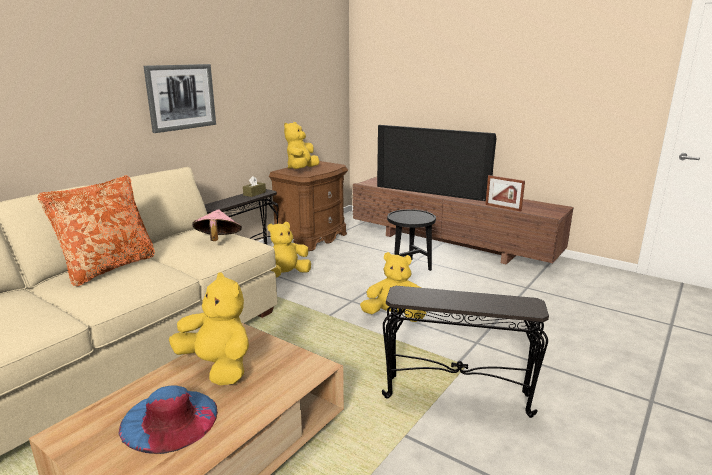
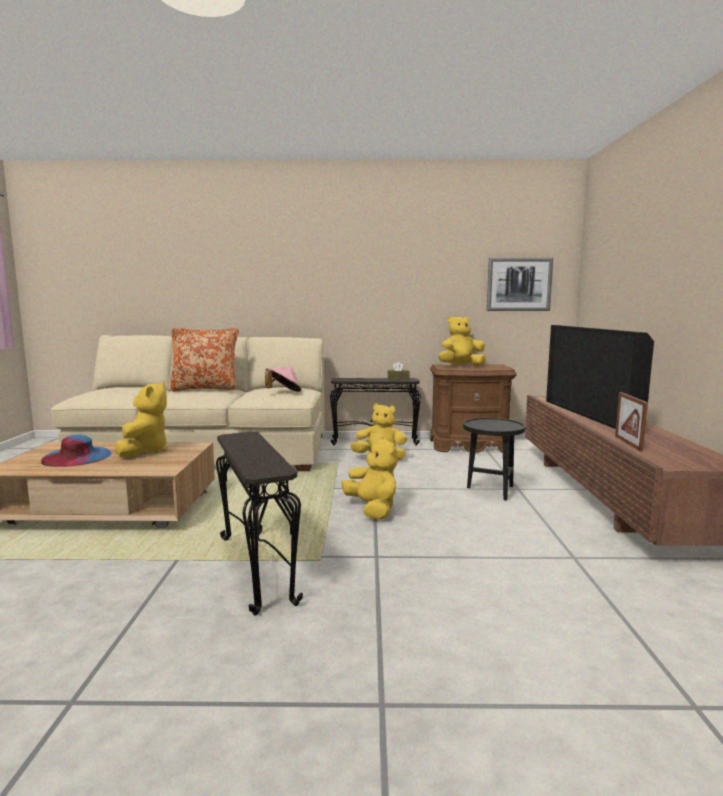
camera: 55 degrees right, 10 degrees down
(181, 97) = (338, 283): picture -> picture (519, 284)

